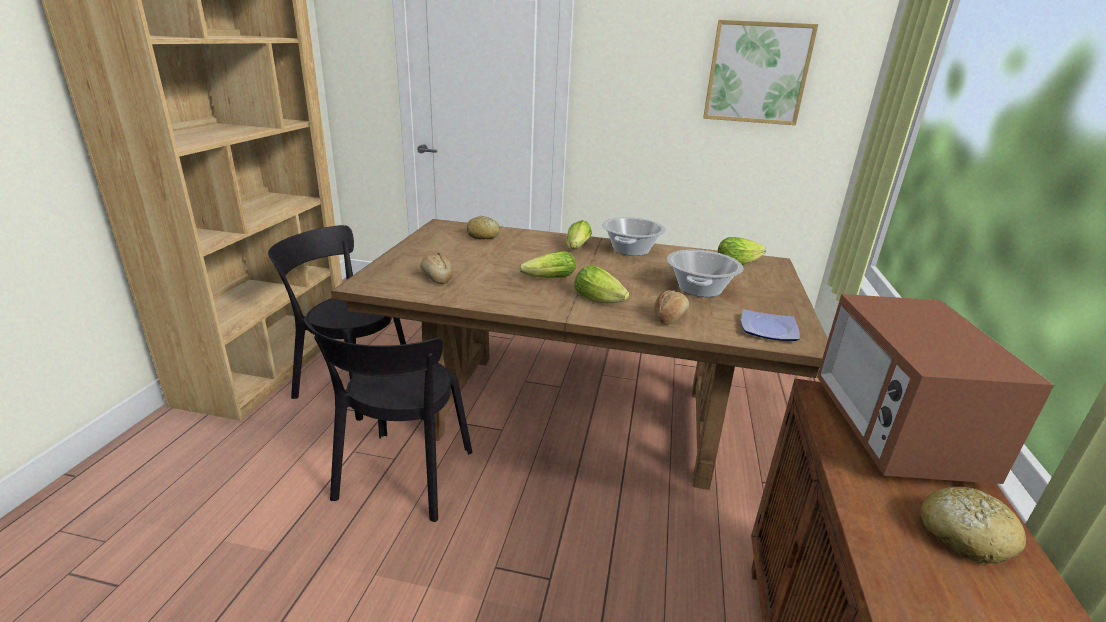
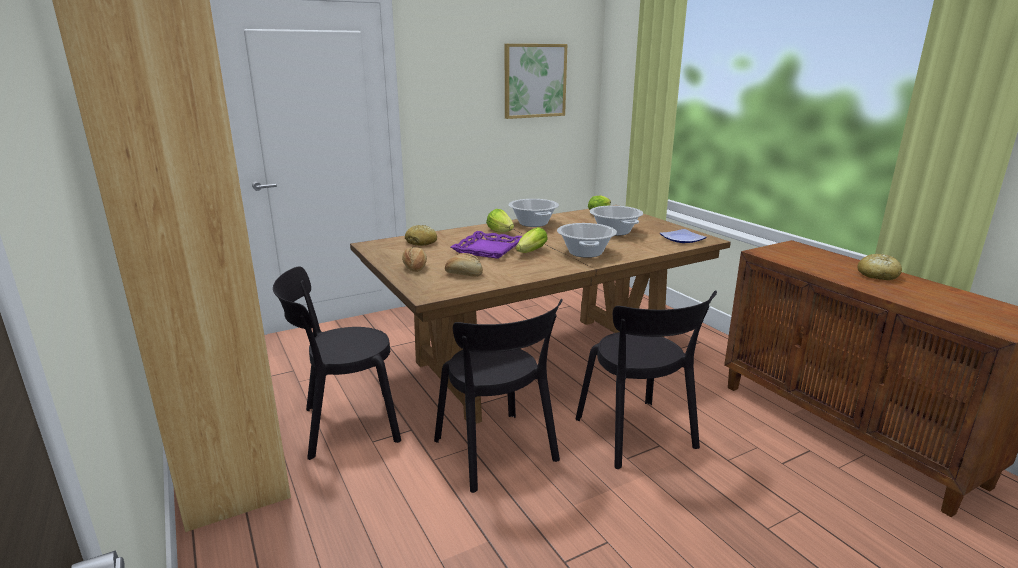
camera: 40 degrees left, 5 degrees down
(519, 261) = (487, 249): none -> purple tray
(544, 552) = (637, 436): none -> black chair
(601, 300) = (585, 253): lettuce -> cooking pot
(669, 317) = (634, 249): bread -> bread (415, 267)
(893, 432) = (805, 255): microwave -> none

